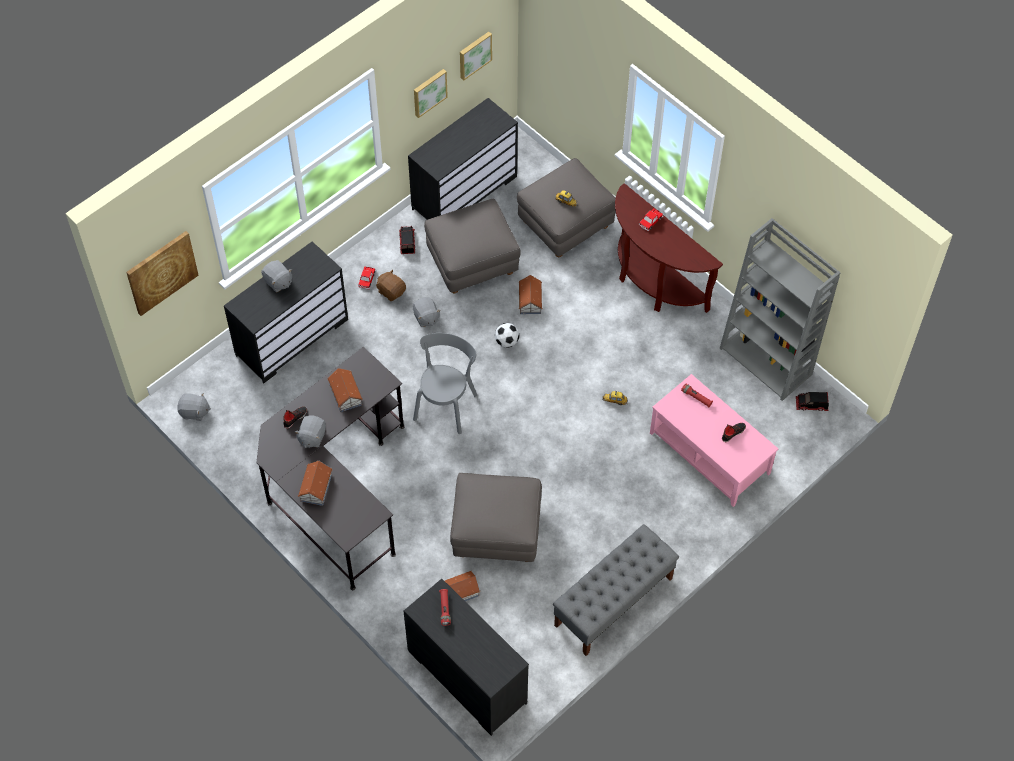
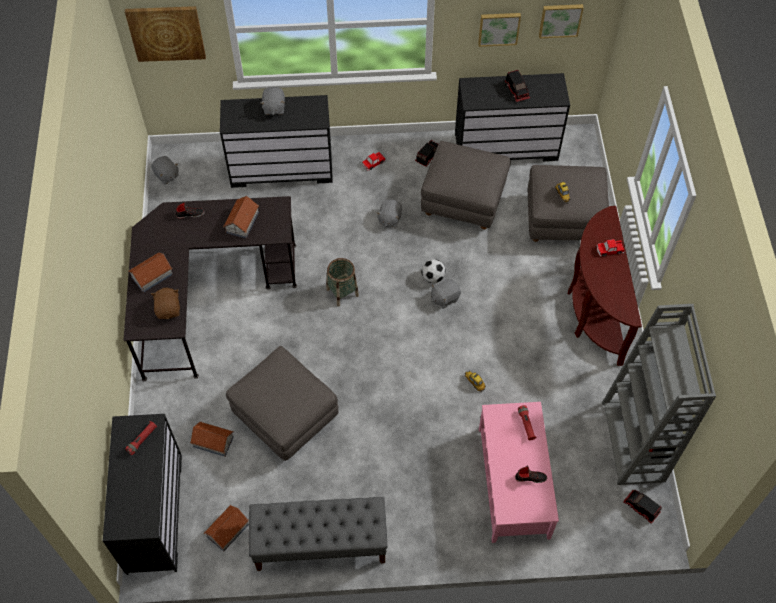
camera: 40 degrees right, 0 degrees up
(312, 437) = (187, 236): grey plush toy -> grey plush toy (444, 298)
(391, 291) = (383, 183): brown plush toy -> brown plush toy (168, 309)
(446, 404) = (342, 292): grey chair -> basket
(465, 136) = (517, 90): none -> toy truck
(530, 300) = (481, 258): toy house -> toy house (228, 530)

